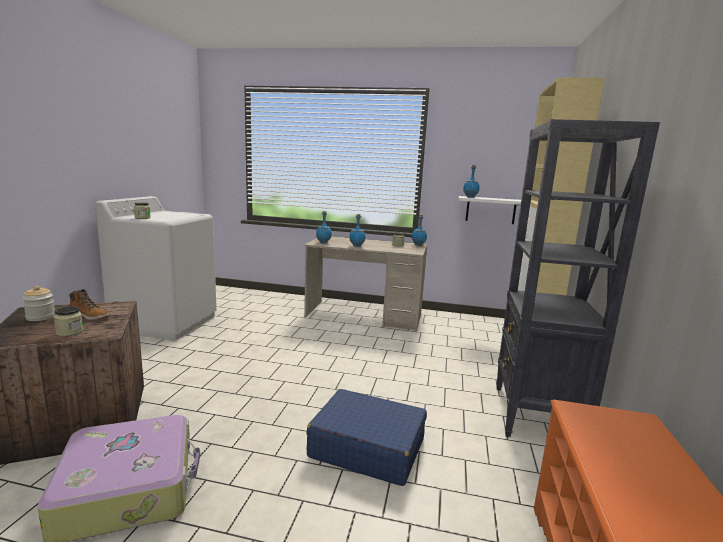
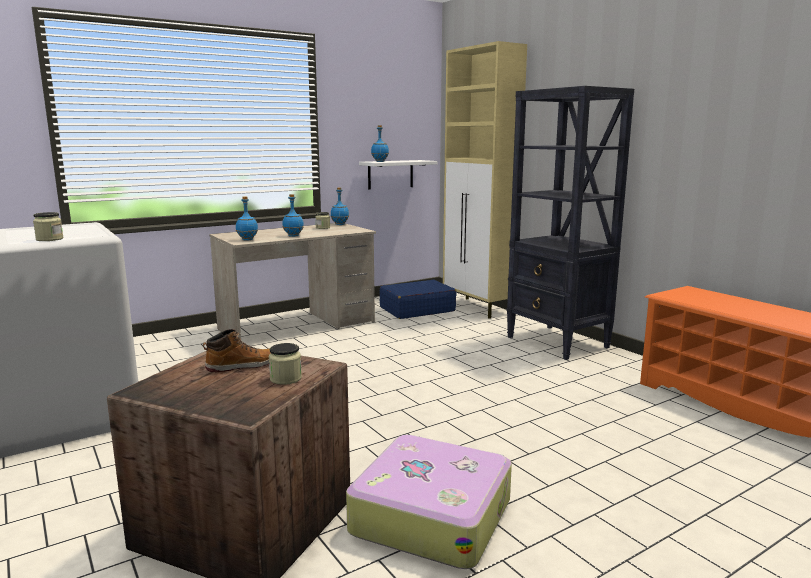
camera: 45 degrees left, 0 degrees up
(41, 317) = (191, 387): jar -> none
(367, 448) = (516, 404): blue suitcase -> blue suitcase (416, 309)

